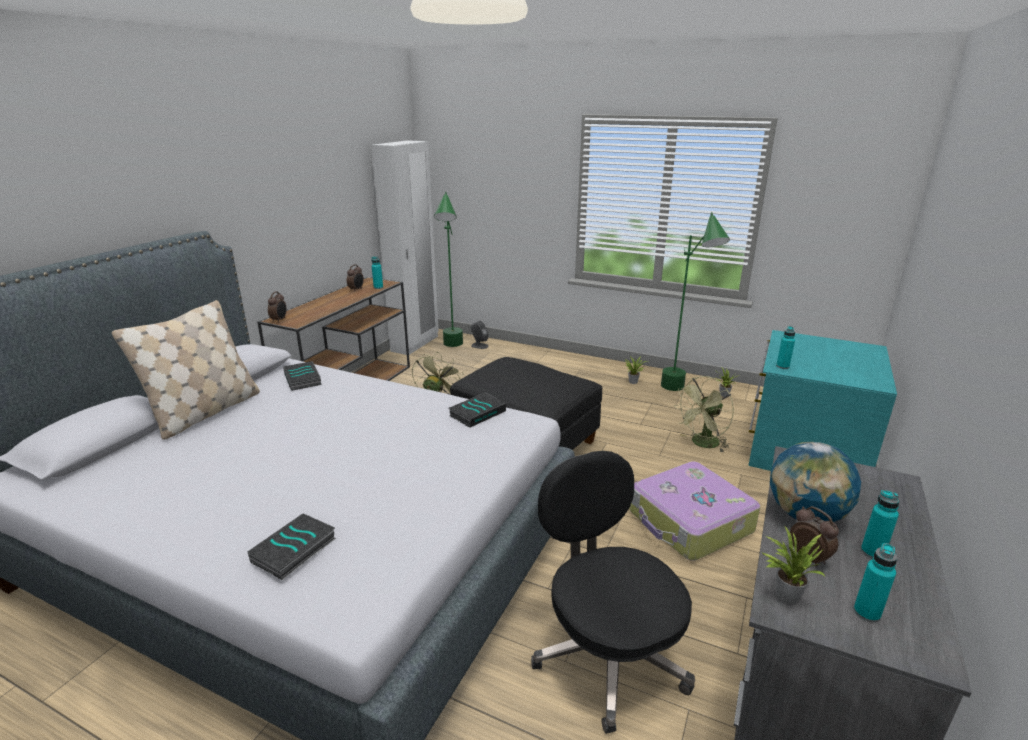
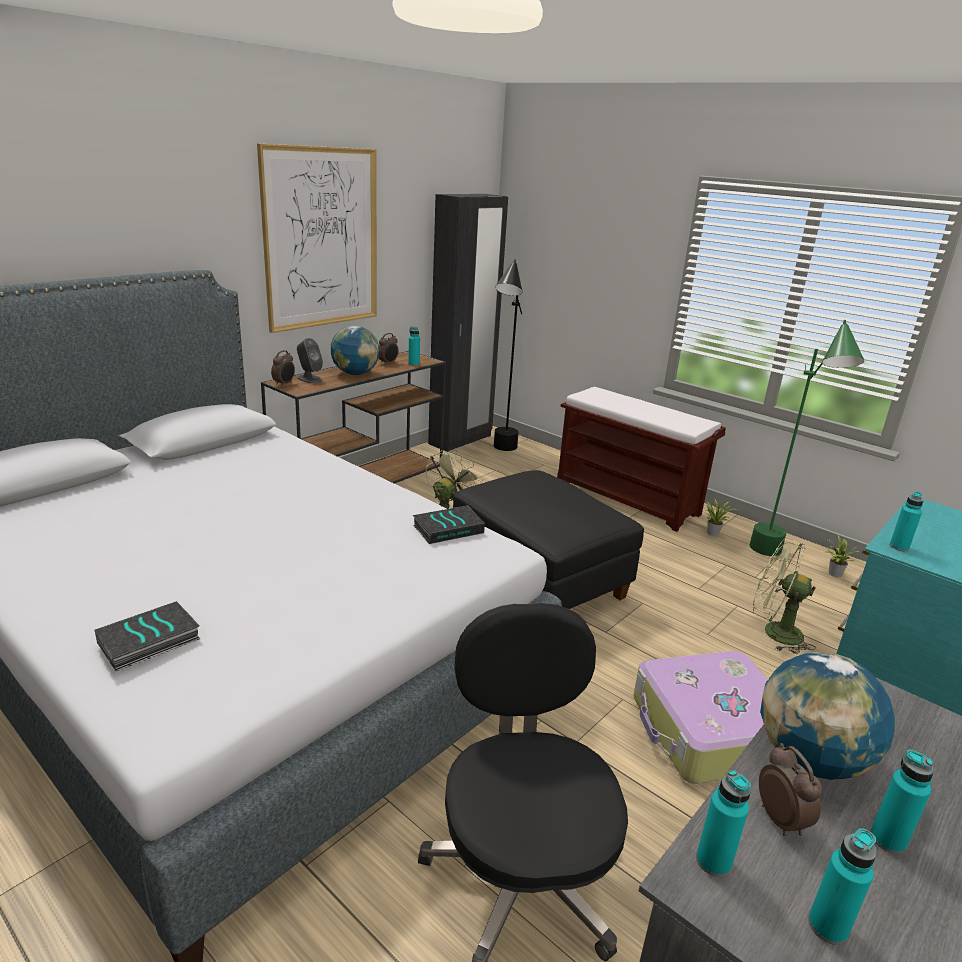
camera: 15 degrees right, 0 degrees up
(205, 412) = (157, 470): beige pillow -> none
(289, 192) = (321, 239): none -> picture
(303, 379) = (277, 453): book -> none
(335, 302) = (355, 373): none -> globe
(415, 344) = (460, 440): white wardrobe -> black wardrobe
(452, 349) = (501, 453): green floor lamp -> black floor lamp
(479, 346) = (535, 455): grey speaker -> grey speaker (309, 379)
(563, 367) = (628, 499): none -> brown bench
(702, 444) = (774, 632): green fan -> green fan turned 45 degrees clockwise
(784, 594) = (713, 861): potted plant -> turquoise bottle

